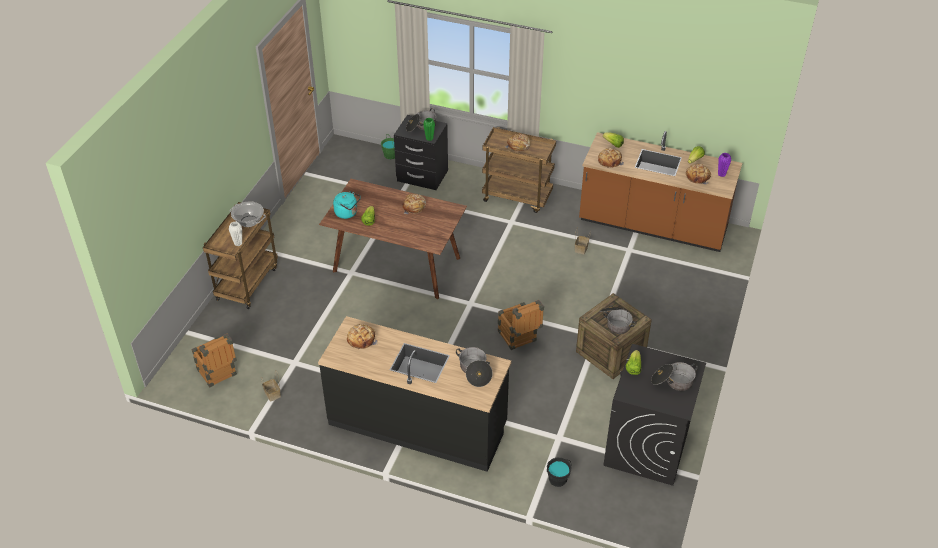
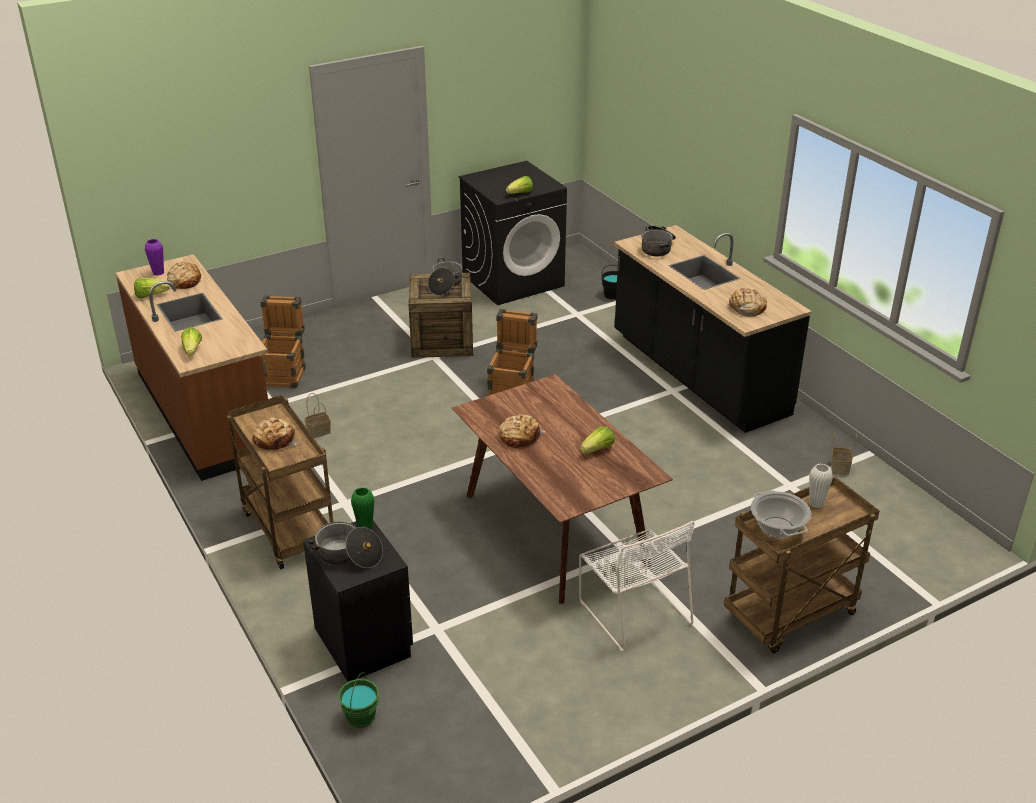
camera: 140 degrees left, 10 degrees down
(218, 375) = (899, 517): crate -> crate (285, 373)
(323, 247) = (633, 610): none -> white chair
(347, 213) = (617, 473): turquoise kettle -> none
(610, 161) = (233, 336): bread -> none
(672, 381) = (503, 177): cooking pot -> none

